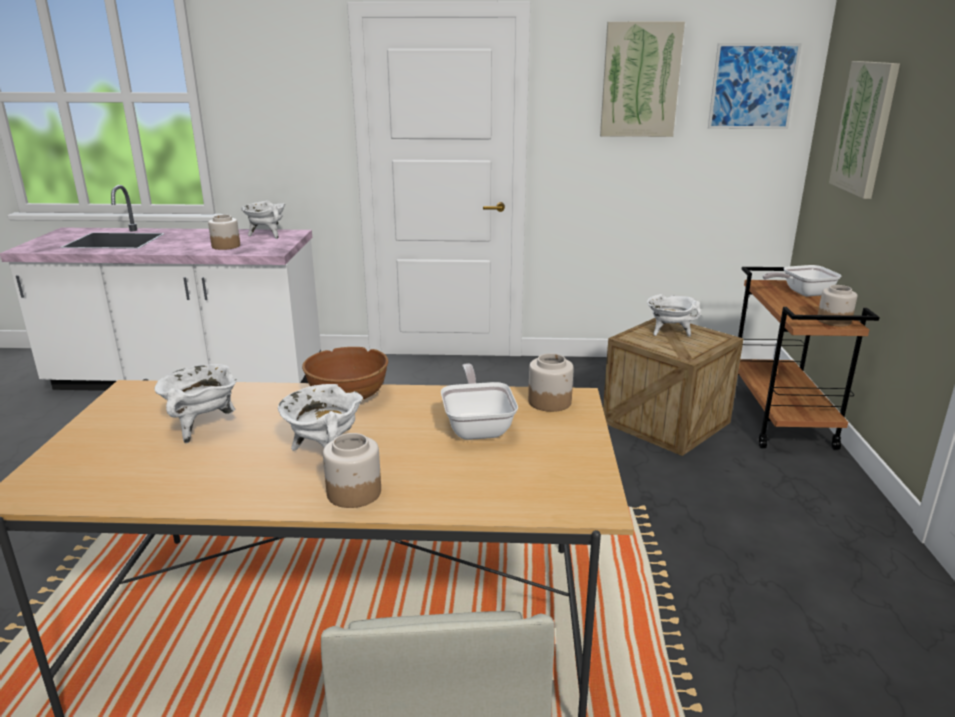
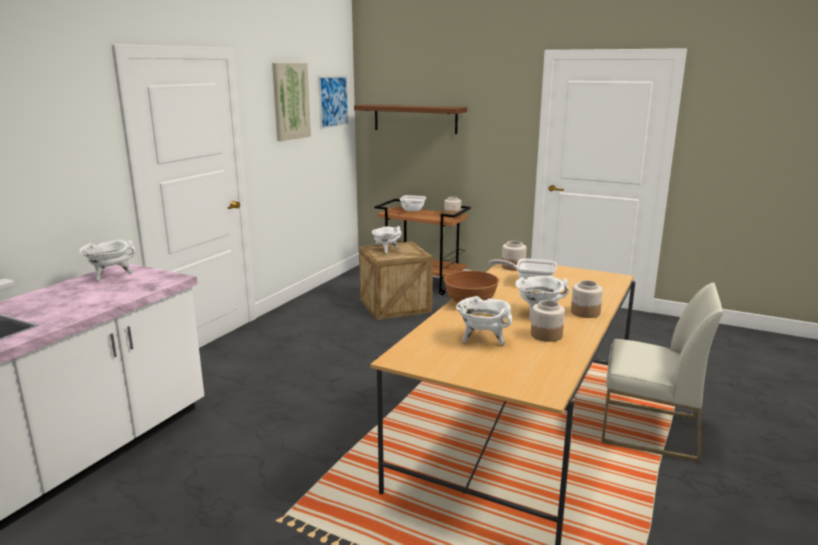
camera: 65 degrees left, 5 degrees down
(225, 246) = (117, 291): jar -> jar (546, 335)
(865, 128) = (415, 118): picture -> brown shelf

